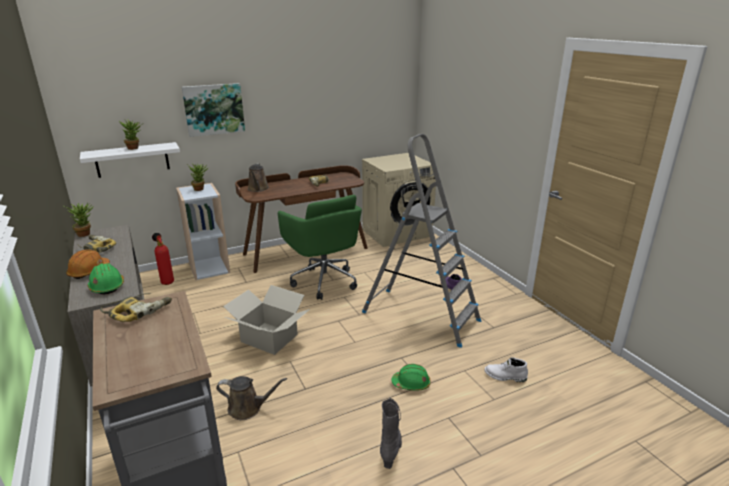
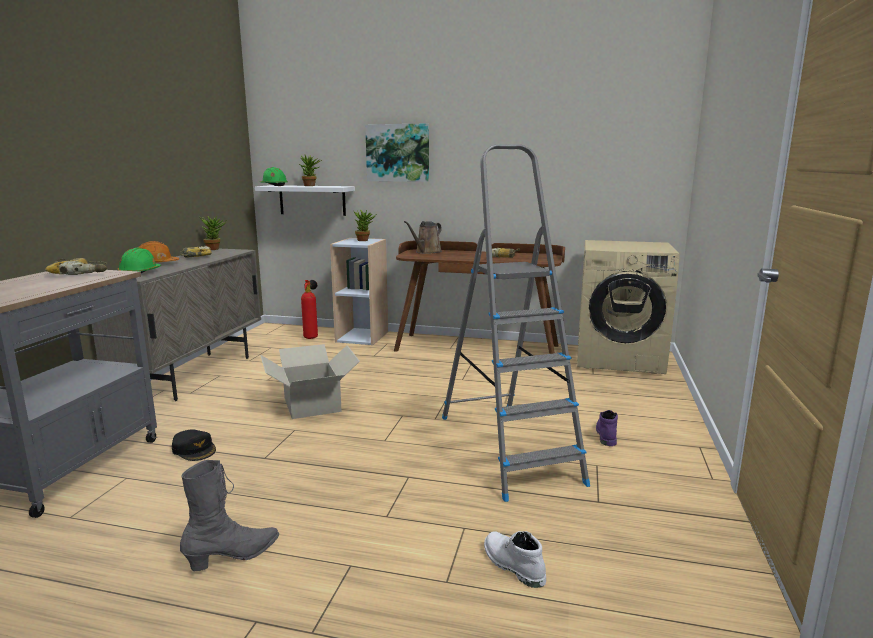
camera: 40 degrees right, 10 degrees down
(248, 408) = (194, 449): brown watering can -> black cap
(323, 281) = (449, 377): green office chair -> none
(411, 384) = (372, 507): green hard hat -> green hard hat (274, 185)

